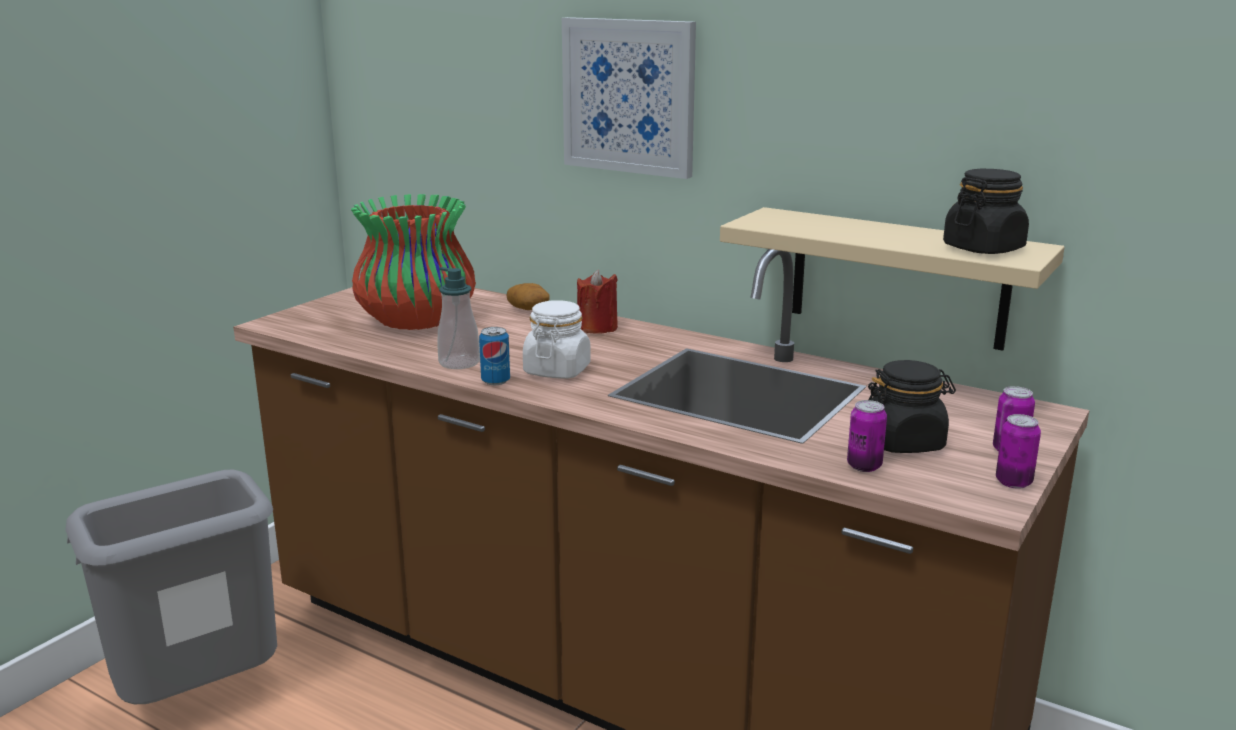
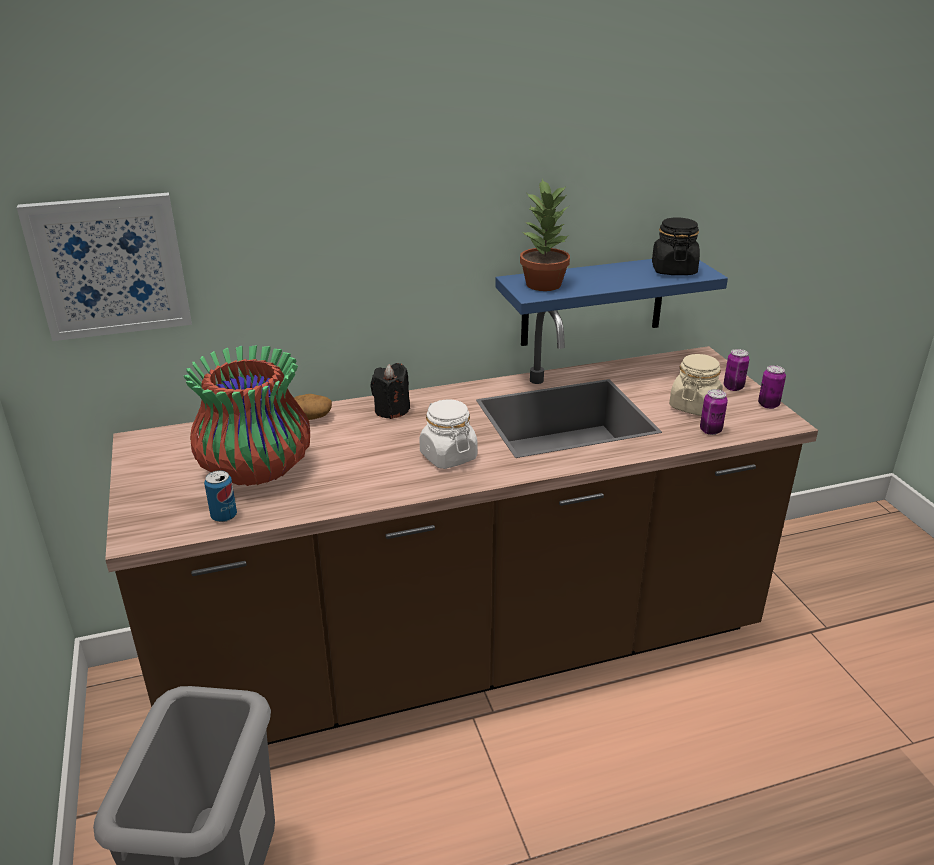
camera: 50 degrees left, 10 degrees up
(459, 363) = (376, 486): soap dispenser -> none
(495, 381) = (433, 486): can -> can (224, 516)
(597, 328) = (391, 410): red candle -> black candle
(629, 96) = (371, 212): picture -> picture (109, 266)
(789, 221) = (544, 284): none -> potted plant
(898, 278) = (593, 301): beige shelf -> blue shelf
(904, 442) = (694, 406): black jar -> beige jar

